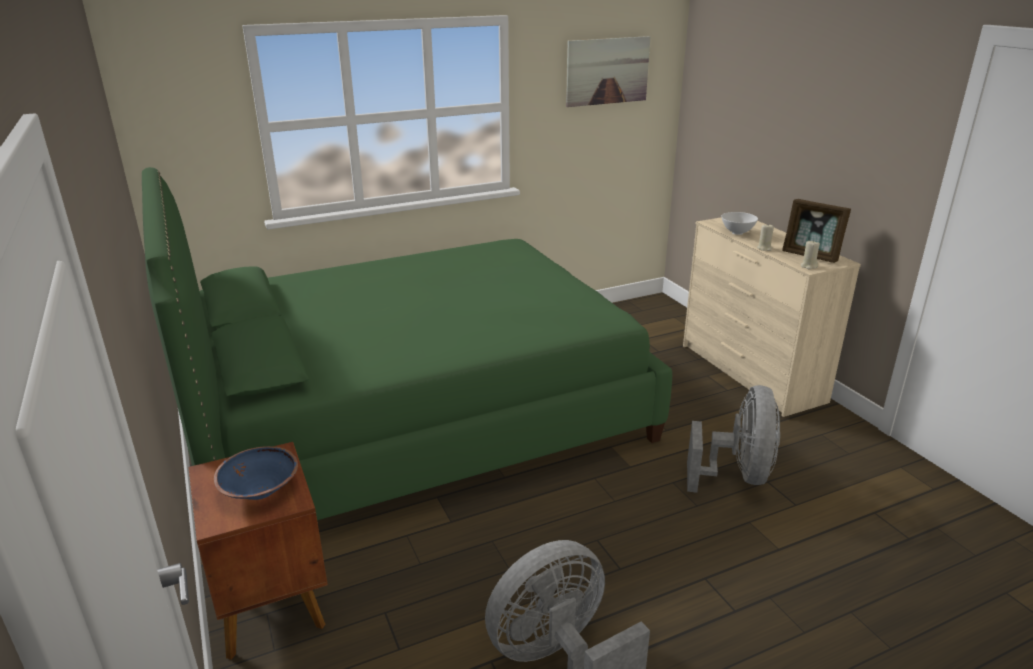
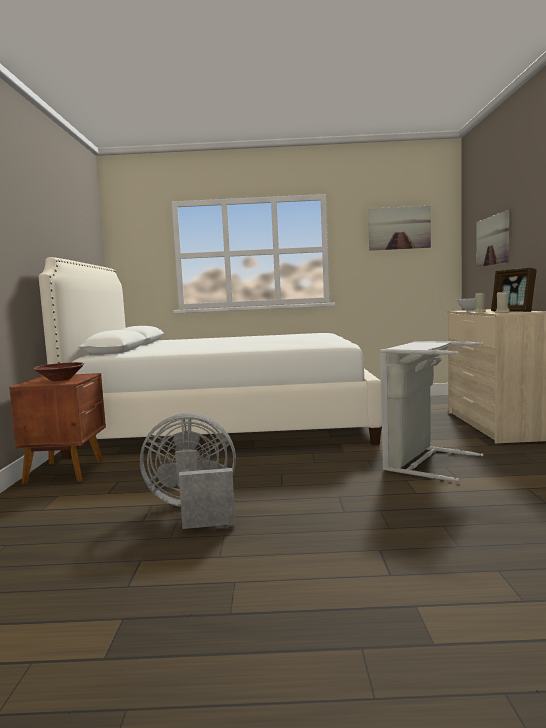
camera: 25 degrees right, 20 degrees down
(260, 489) = (61, 379): blue bowl -> brown bowl
(414, 417) = (228, 425): green bed -> white bed
(737, 475) = (423, 462): grey fan -> grey laundry basket
(753, 120) = (492, 240): none -> picture

